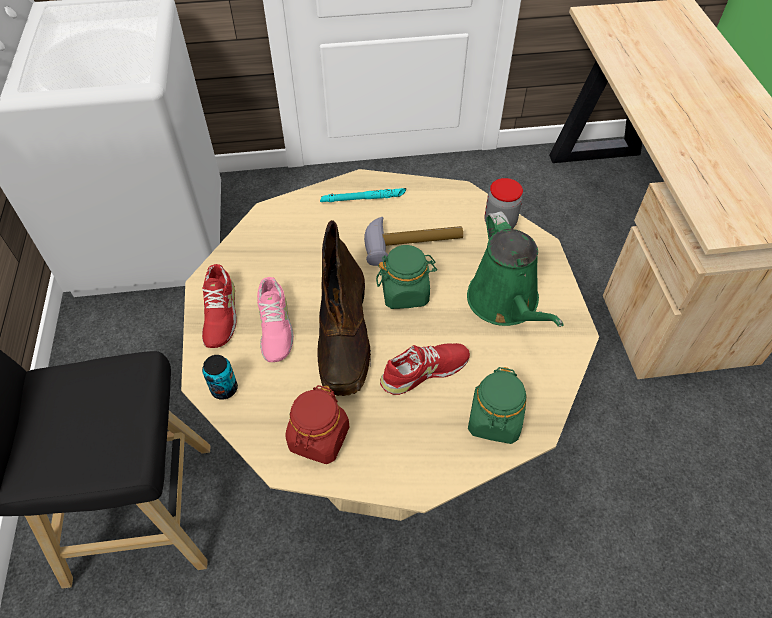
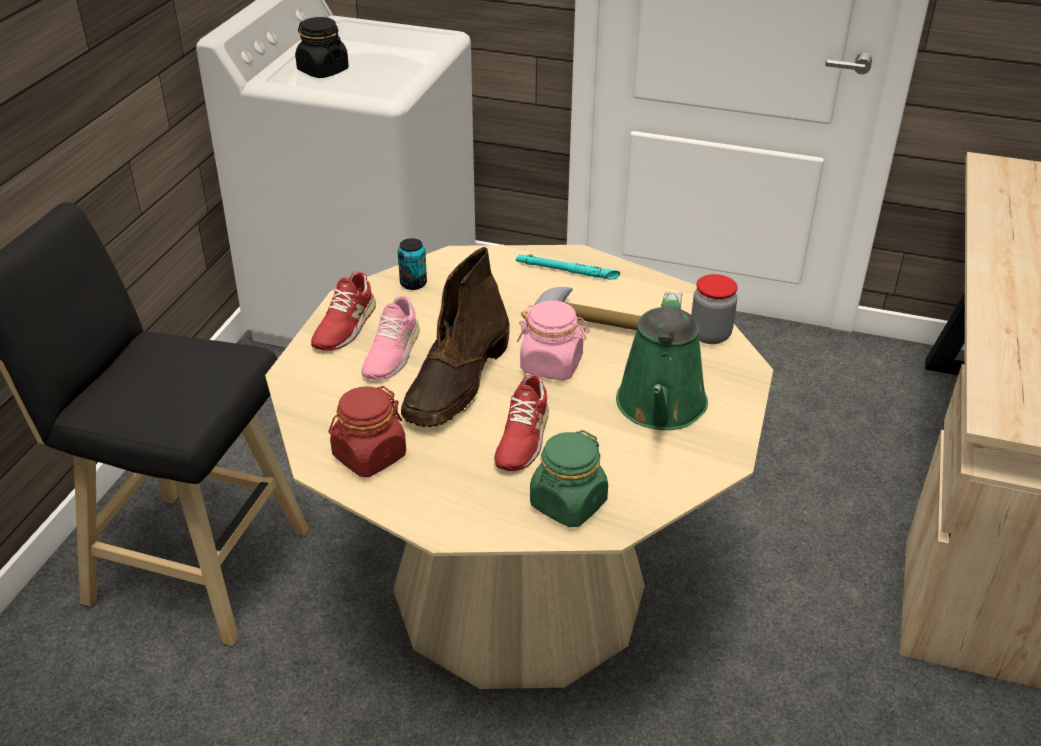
camera: 25 degrees right, 15 degrees down
(65, 67) = (322, 71): none -> black jar
(224, 389) = (306, 386): can -> can (413, 283)
(405, 292) = (552, 365): green jar -> pink jar
(424, 371) = (521, 437): red shoe -> red shoe turned 105 degrees clockwise

